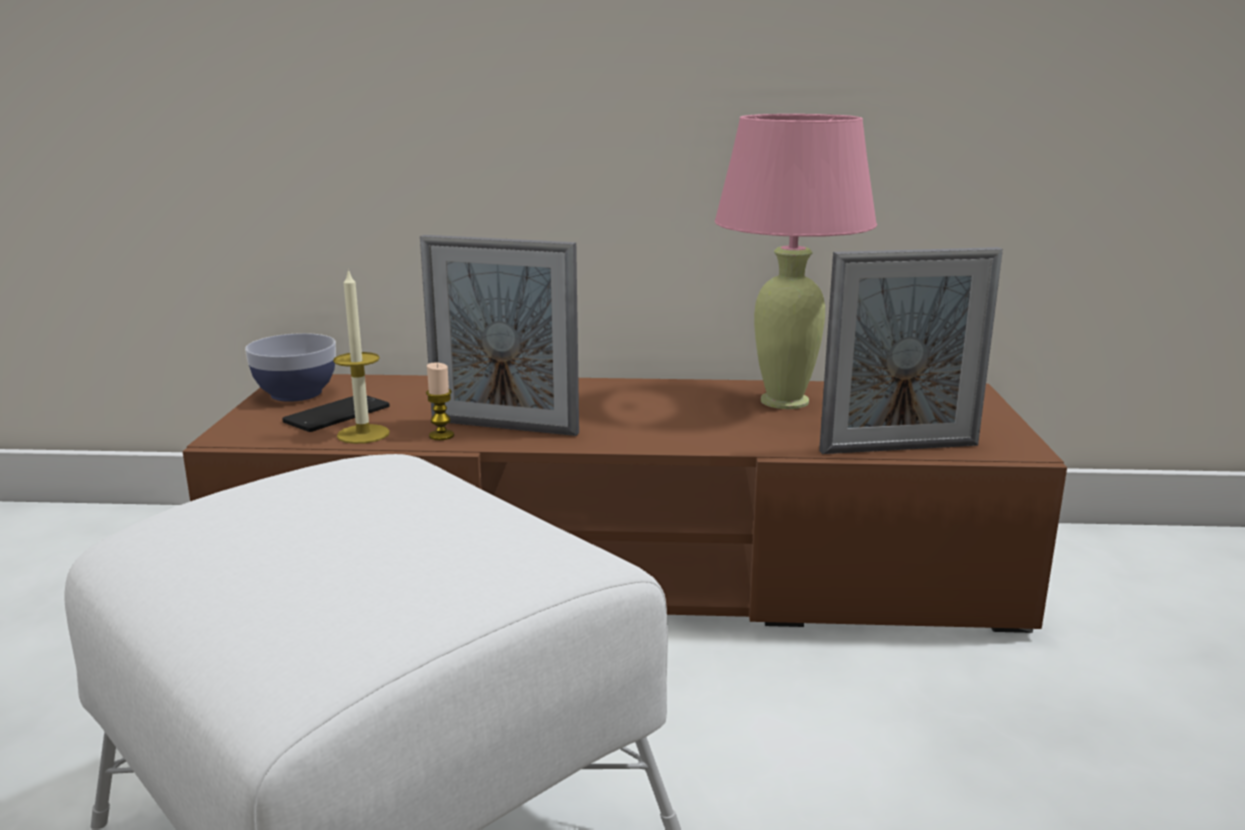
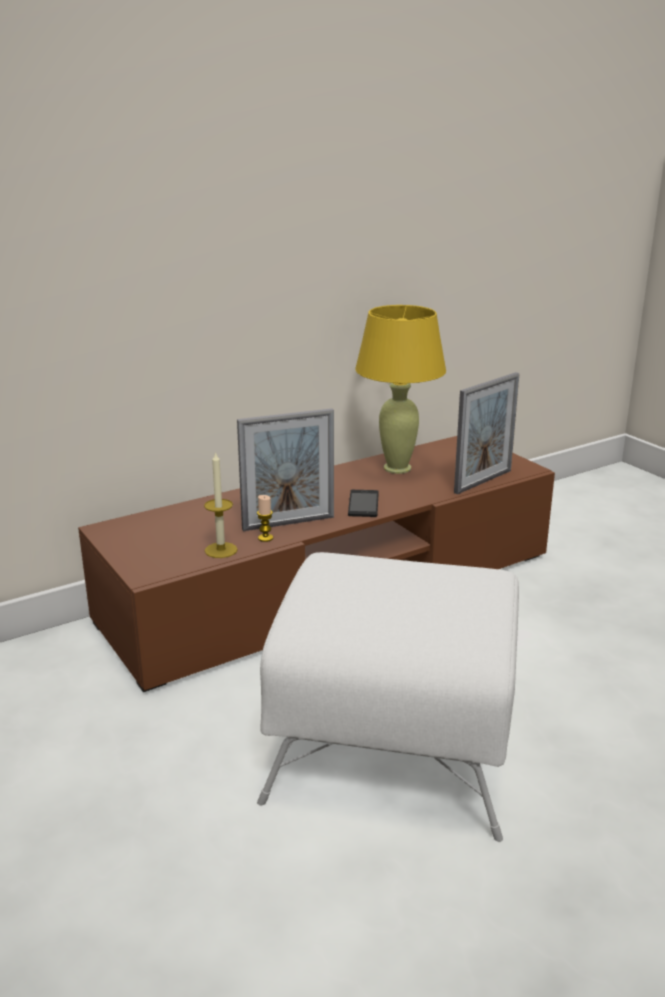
camera: 35 degrees left, 5 degrees up
(296, 393) = (124, 537): bowl -> none
(337, 414) = (180, 543): phone -> phone (363, 504)
(784, 401) = (397, 468): pink table lamp -> yellow table lamp

